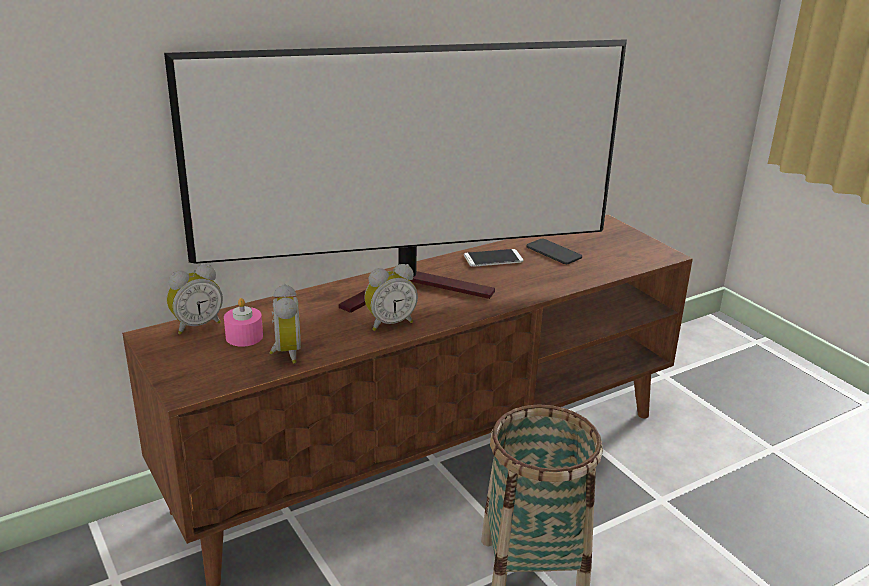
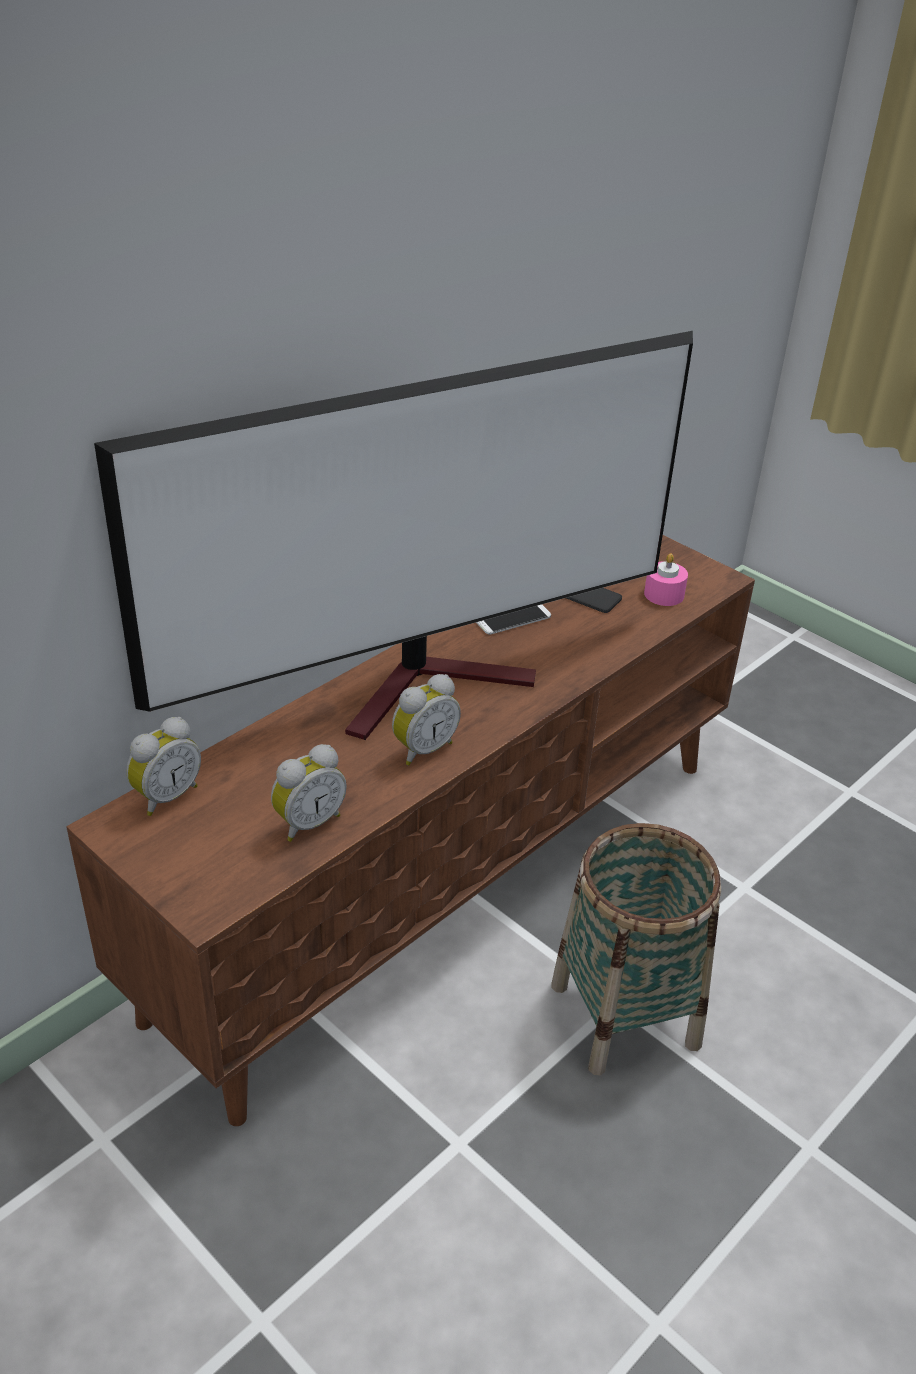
camera: 15 degrees left, 10 degrees up
(244, 336) = (240, 804): pink candle -> pink candle (664, 594)
(285, 352) = (307, 822): alarm clock -> alarm clock turned 75 degrees clockwise

